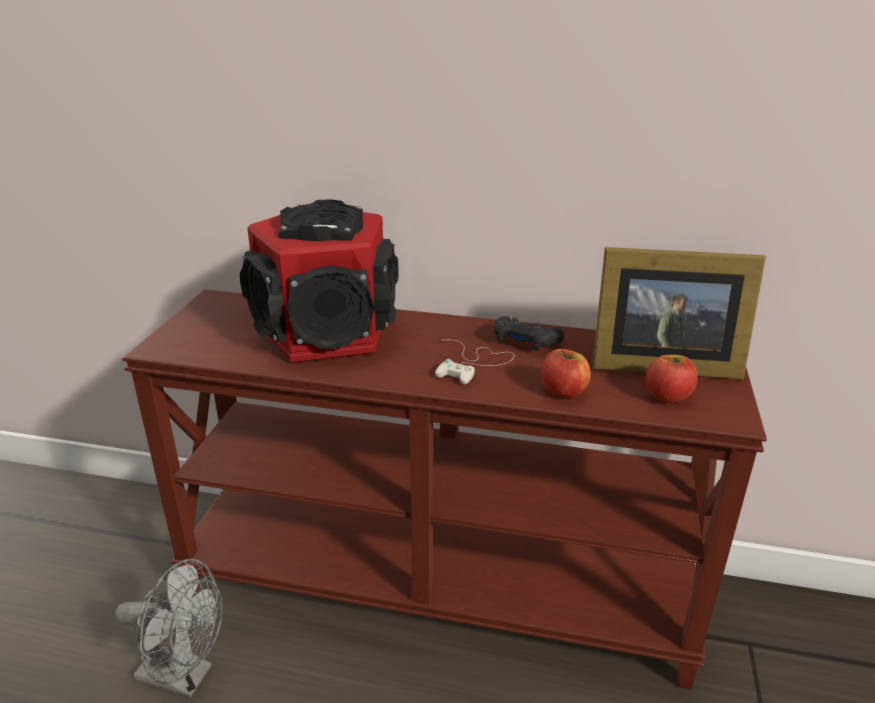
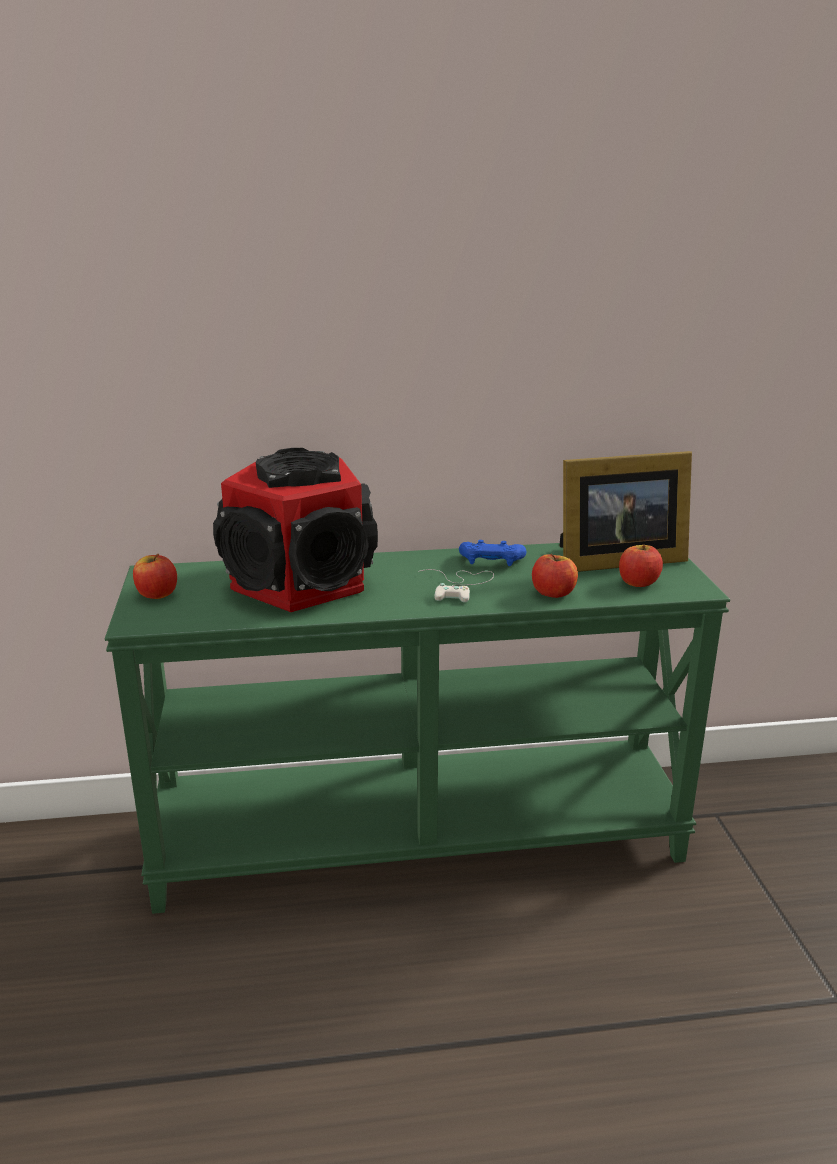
camera: 20 degrees left, 5 degrees down
(184, 676) = (201, 984): grey fan -> none
(199, 322) = (157, 594): none -> apple
(438, 584) = (419, 837): brown console table -> green console table
(524, 342) = (491, 562): black game controller -> blue game controller

